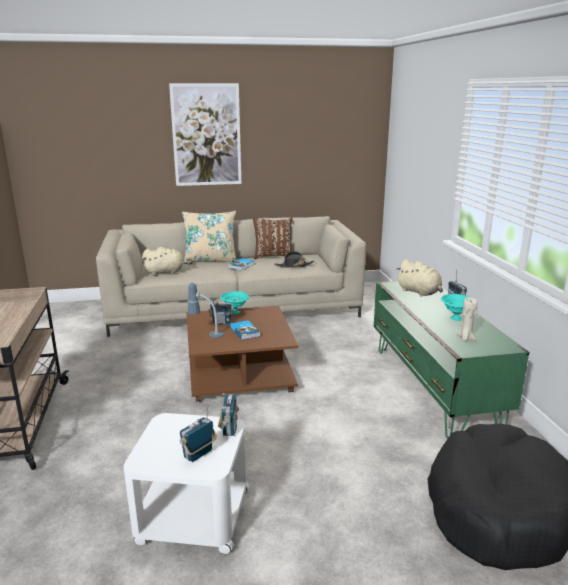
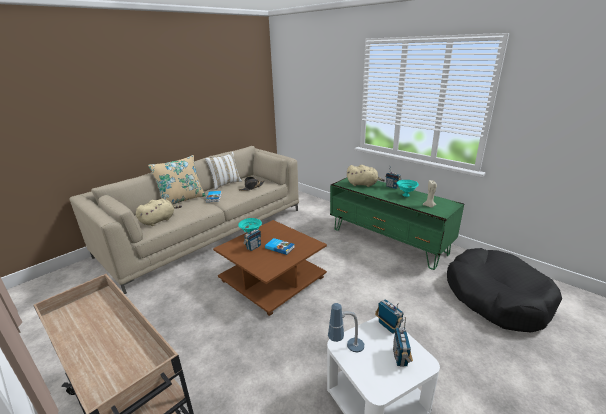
camera: 35 degrees left, 5 degrees up
(206, 135) = (146, 94): picture -> none
(206, 334) = (255, 260): table lamp -> table lamp (346, 351)
(273, 256) = (225, 184): brown pillow -> white pillow

